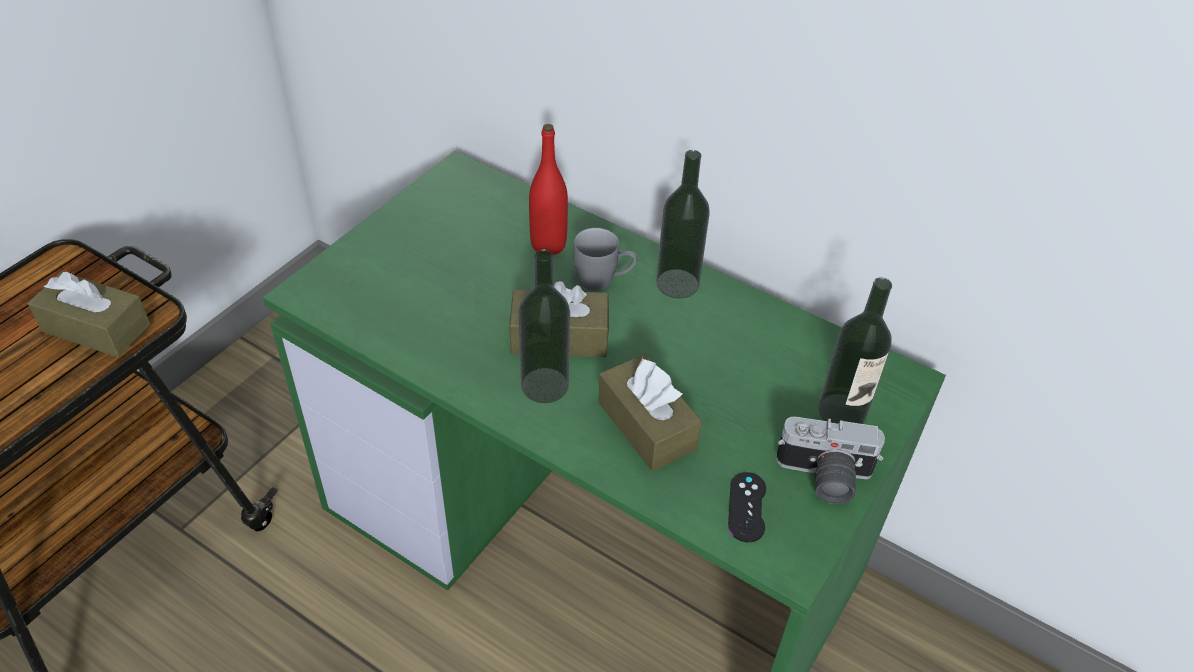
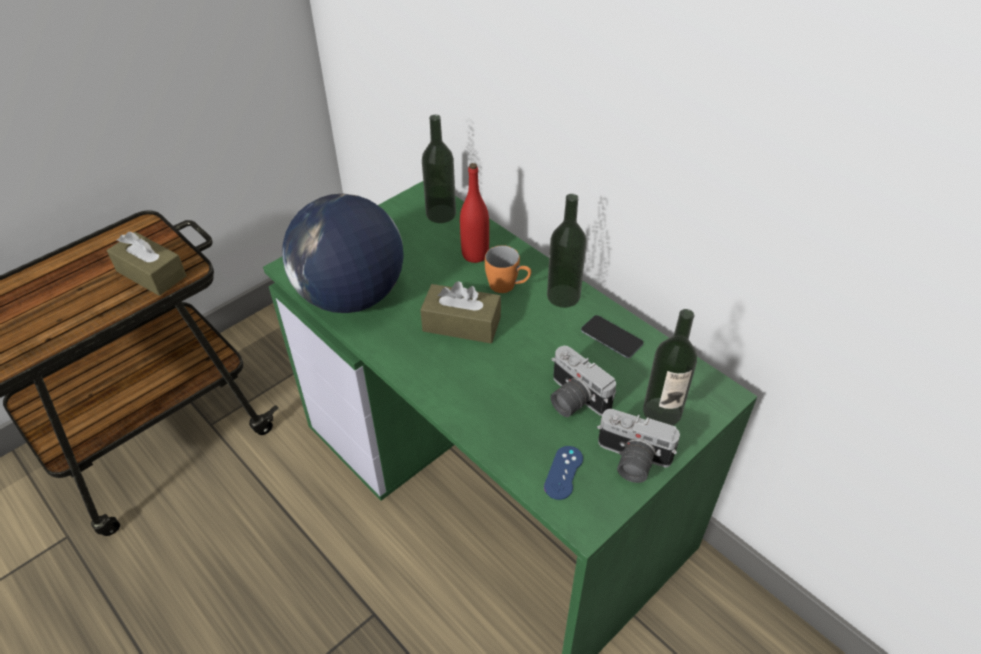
camera: 15 degrees right, 0 degrees up
(400, 321) = (351, 296): none -> globe
(544, 385) = (440, 357): bottle -> bottle (441, 214)
(603, 280) = (508, 286): grey mug -> orange mug
(646, 425) = (506, 399): brown tissue box -> none
(729, 413) = (572, 399): none -> camera
(747, 507) = (563, 472): black game controller -> blue game controller
(753, 327) = (611, 337): none -> phone

